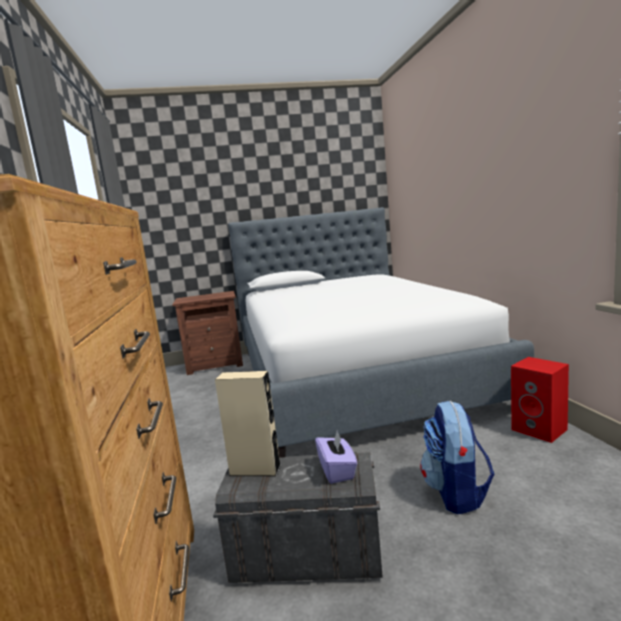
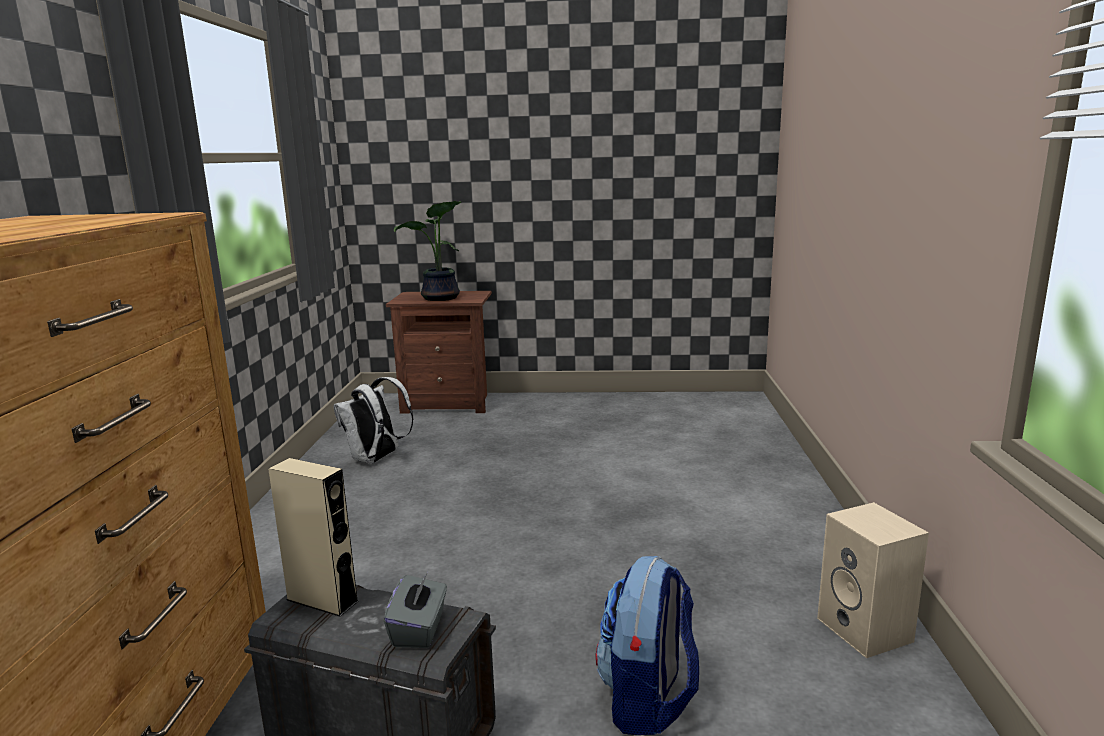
camera: 15 degrees right, 5 degrees up
(188, 402) = (376, 459): none -> white backpack
(205, 297) = (440, 298): none -> potted plant
(337, 470) = (419, 630): purple tissue box -> grey tissue box
(352, 375) = (633, 464): bed -> none
(540, 429) = (867, 630): red speaker -> beige speaker

